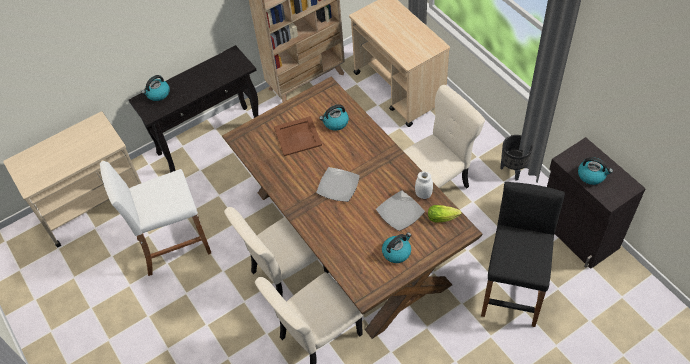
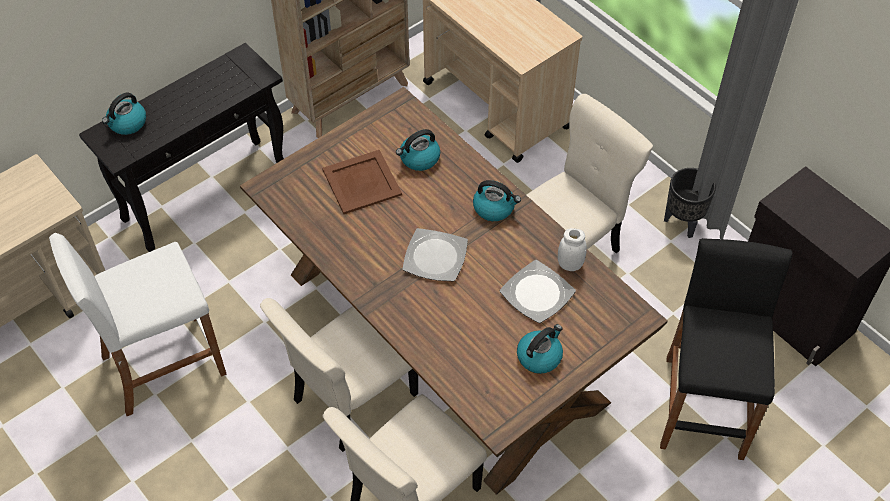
camera: 10 degrees left, 0 degrees up
(444, 217) = (606, 299): lettuce -> none
(591, 175) = (822, 224): kettle -> kettle (494, 208)

